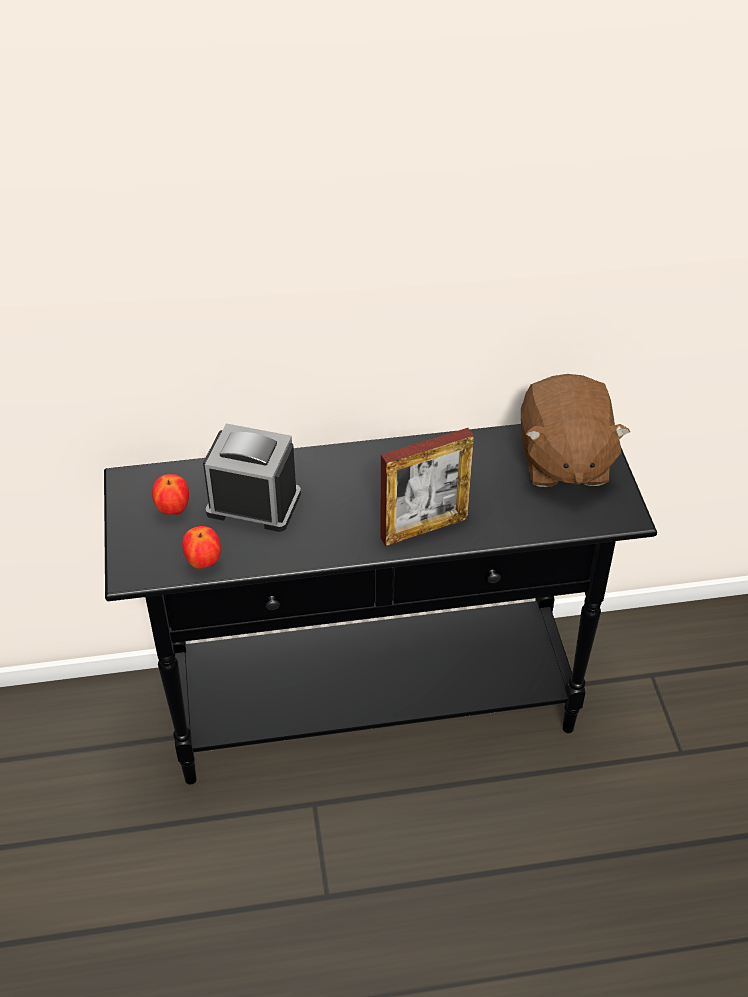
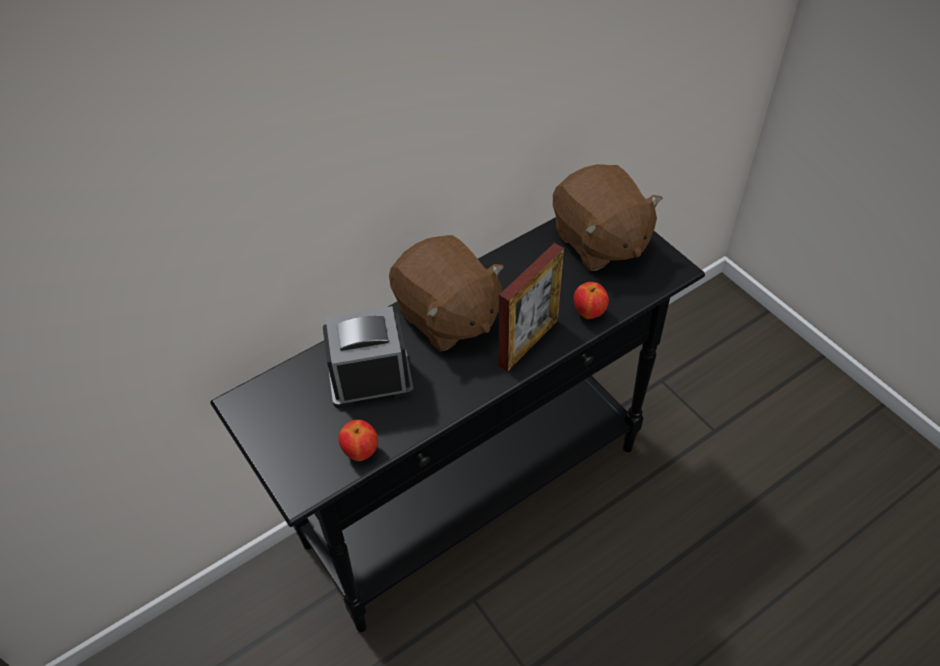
camera: 25 degrees left, 5 degrees up
(173, 509) = (301, 414): apple -> apple (589, 313)
(361, 475) = (447, 317): none -> brown plush toy

